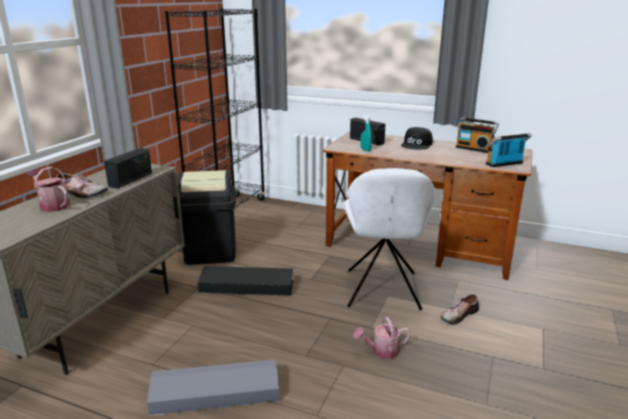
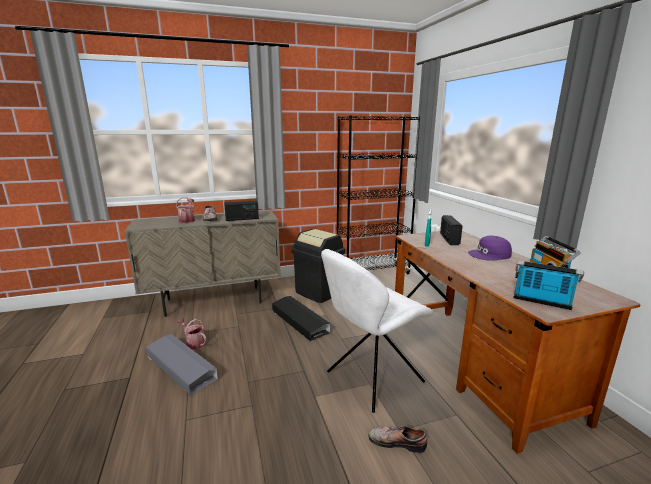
camera: 50 degrees right, 5 degrees down
(382, 351) = (289, 417): watering can -> watering can (194, 342)
(417, 144) = (490, 254): black cap -> purple cap

